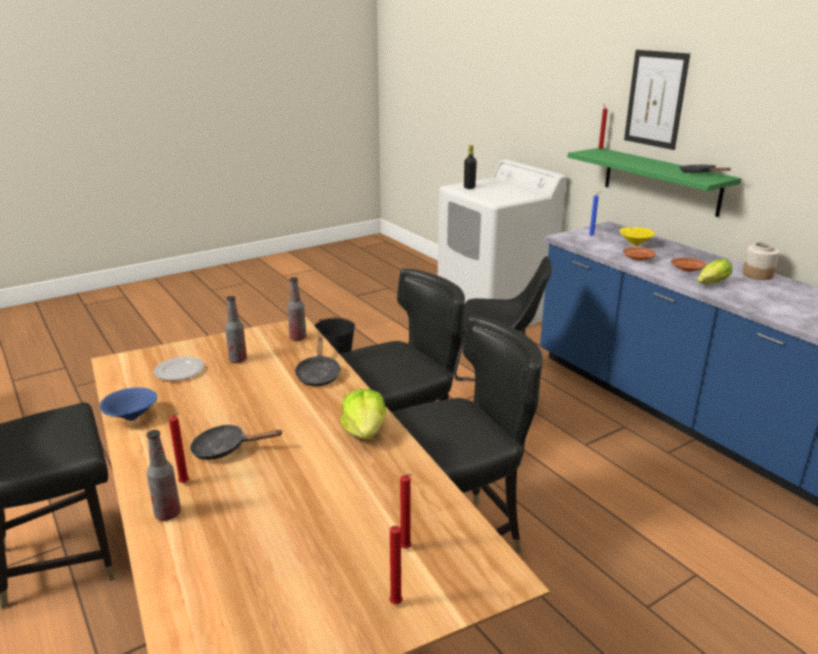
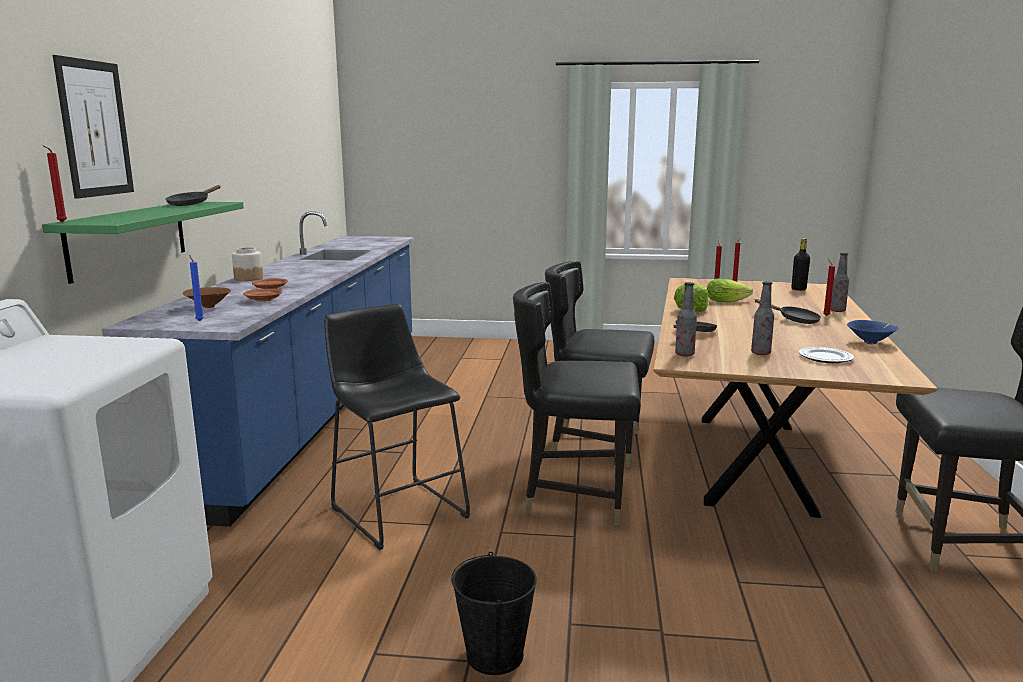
camera: 140 degrees left, 10 degrees down
(469, 187) = (49, 376): black bottle -> black bottle (798, 289)
(634, 244) = (207, 307): yellow bowl -> brown bowl
(710, 284) = (302, 281): lettuce -> lettuce (729, 301)

